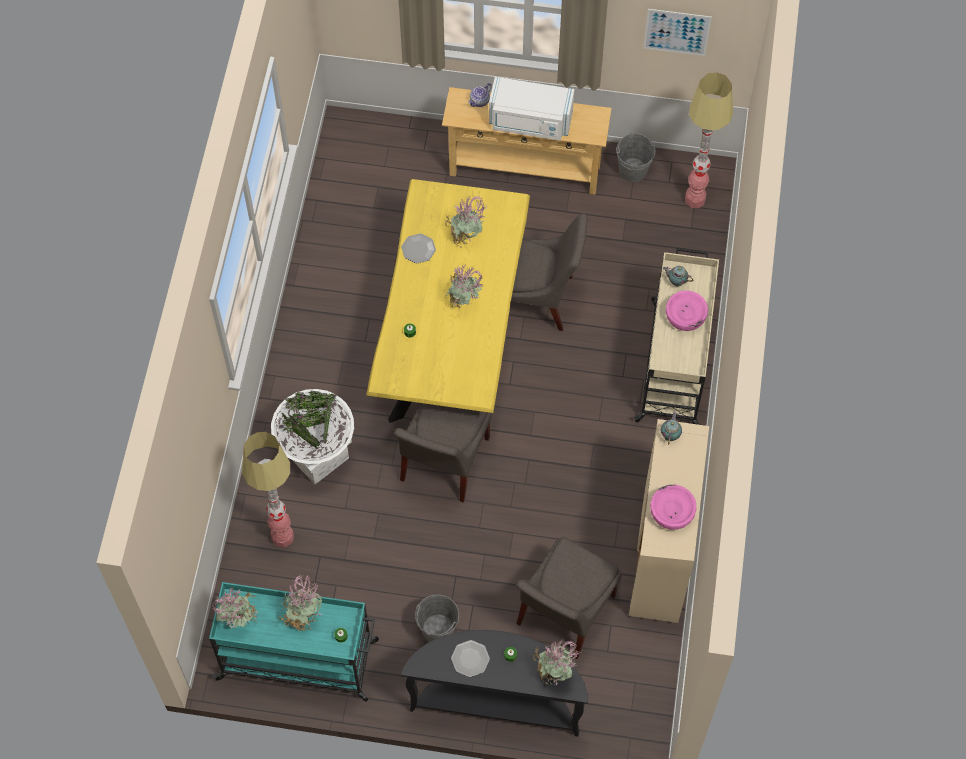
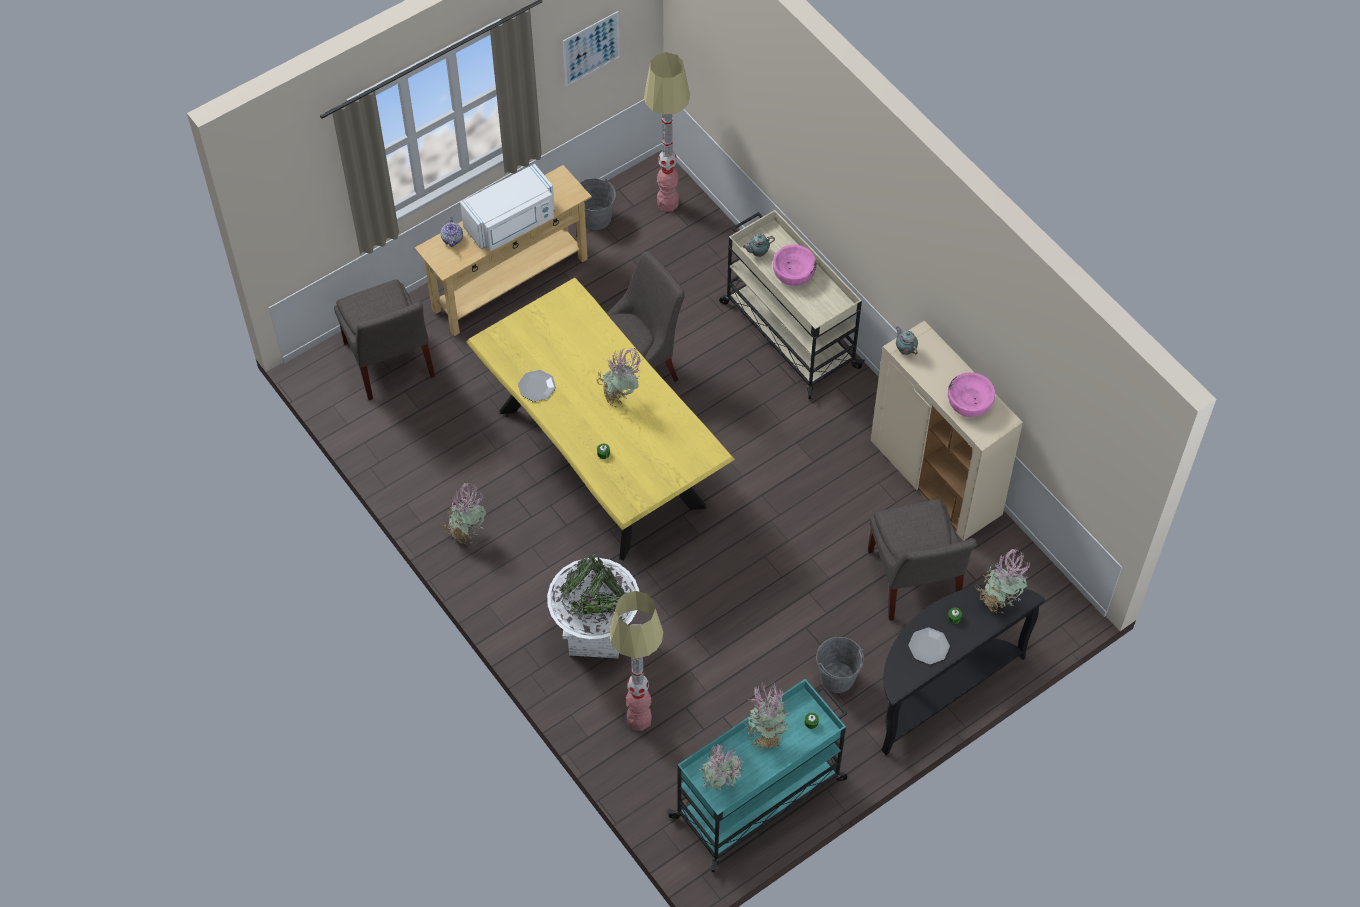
camera: 45 degrees left, 5 degrees down
(442, 462) = (699, 554): grey chair -> grey chair (389, 363)
(466, 237) = (565, 347): potted plant -> potted plant (467, 532)

